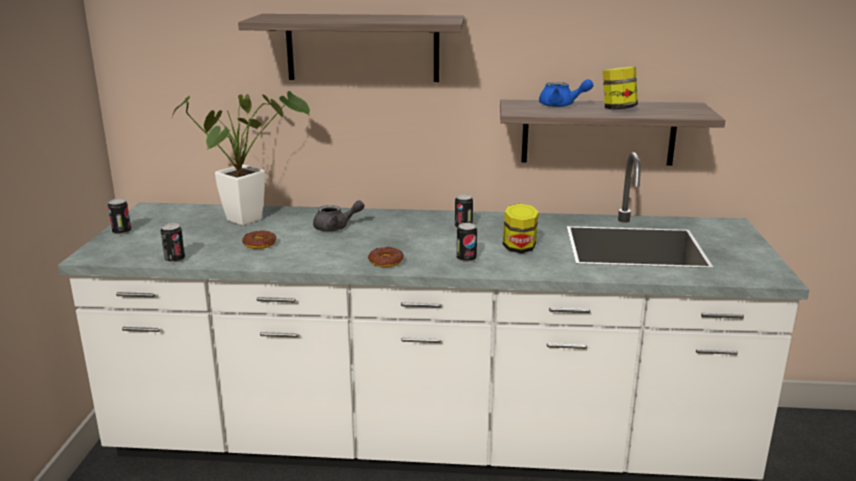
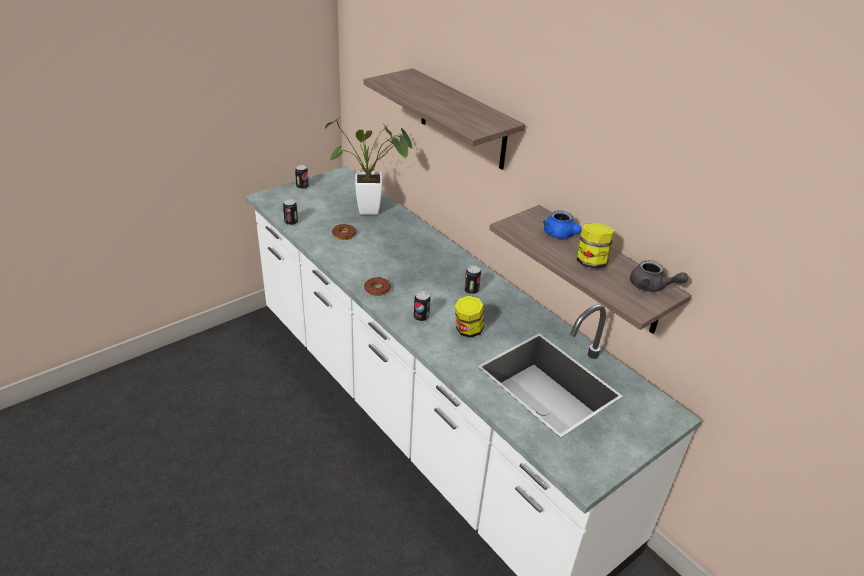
camera: 45 degrees right, 15 degrees up
(336, 227) = (402, 245): grey teapot -> grey teapot (652, 287)

